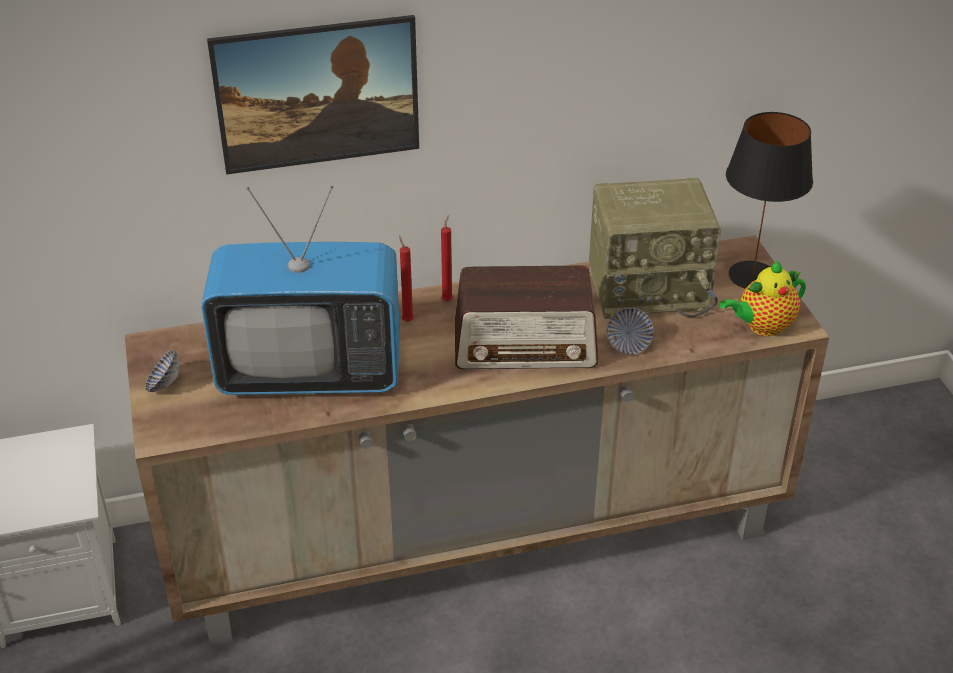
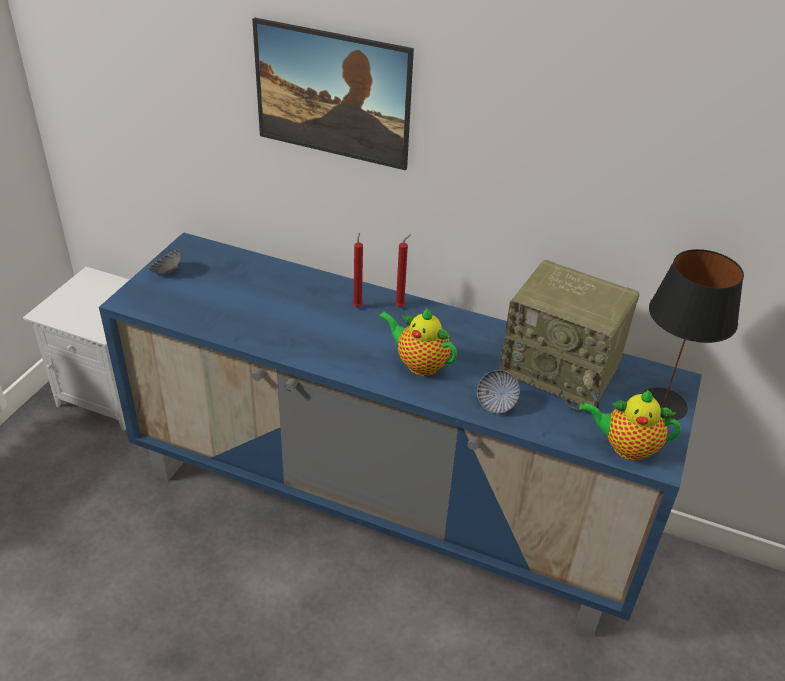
camera: 35 degrees right, 0 degrees up
(311, 372) = (257, 308): television -> none
(478, 529) = (386, 500): brown tv stand -> blue tv stand
(526, 345) = (419, 364): radio -> teapot

